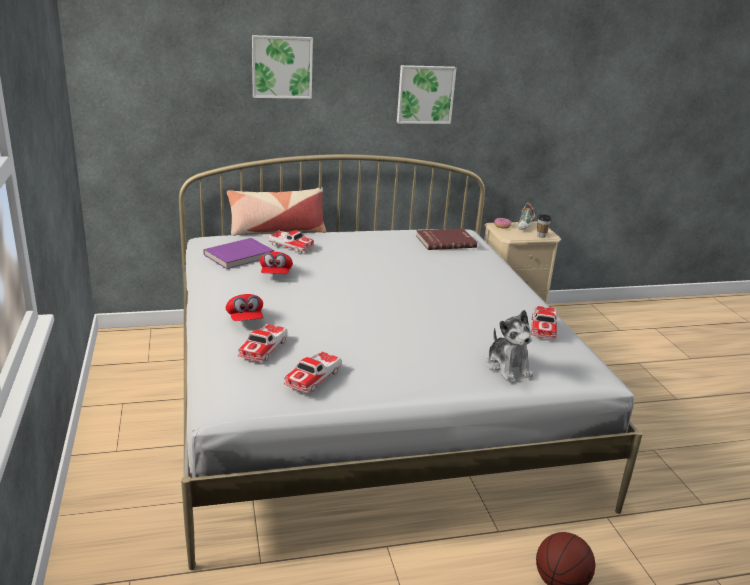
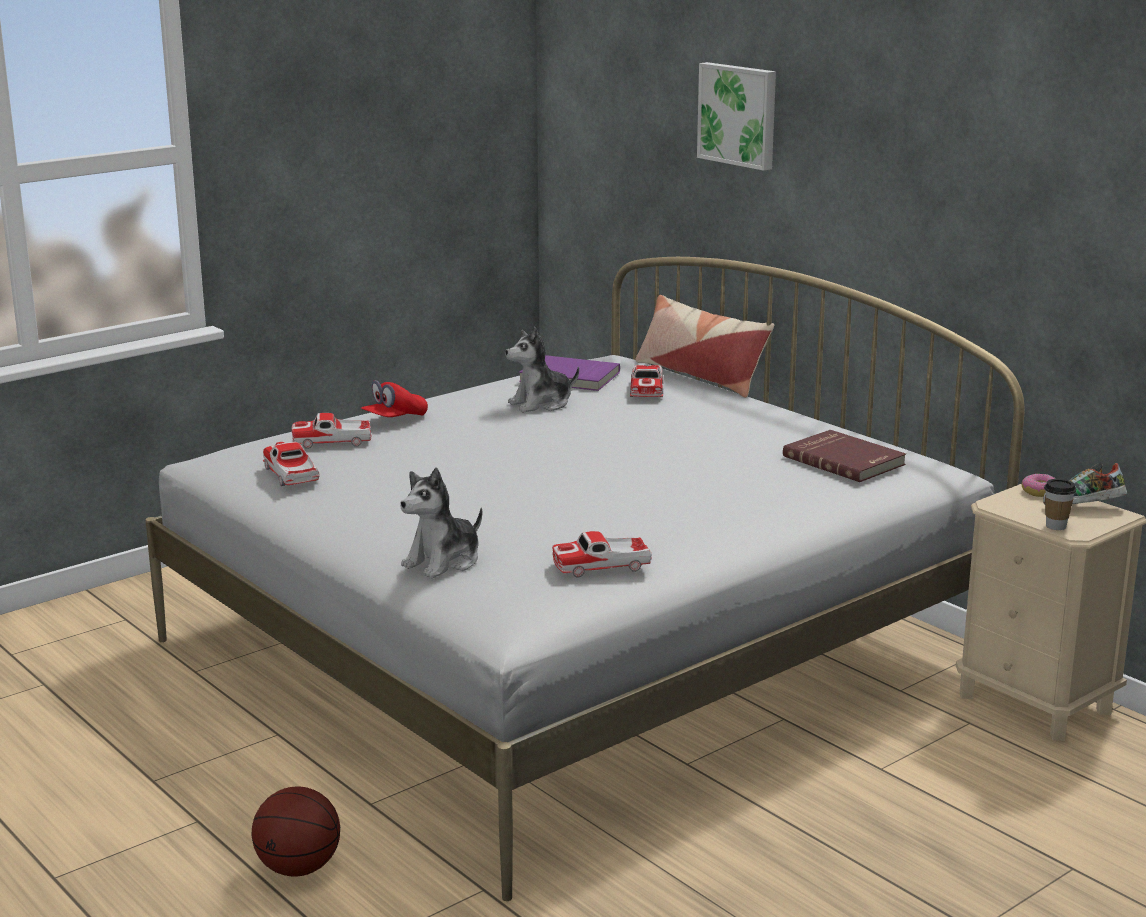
camera: 65 degrees right, 5 degrees down
(276, 274) = (541, 404): red cap -> plush toy
(313, 378) = (291, 475): toy car -> toy car turned 60 degrees clockwise
(425, 94) = (932, 191): picture -> none

